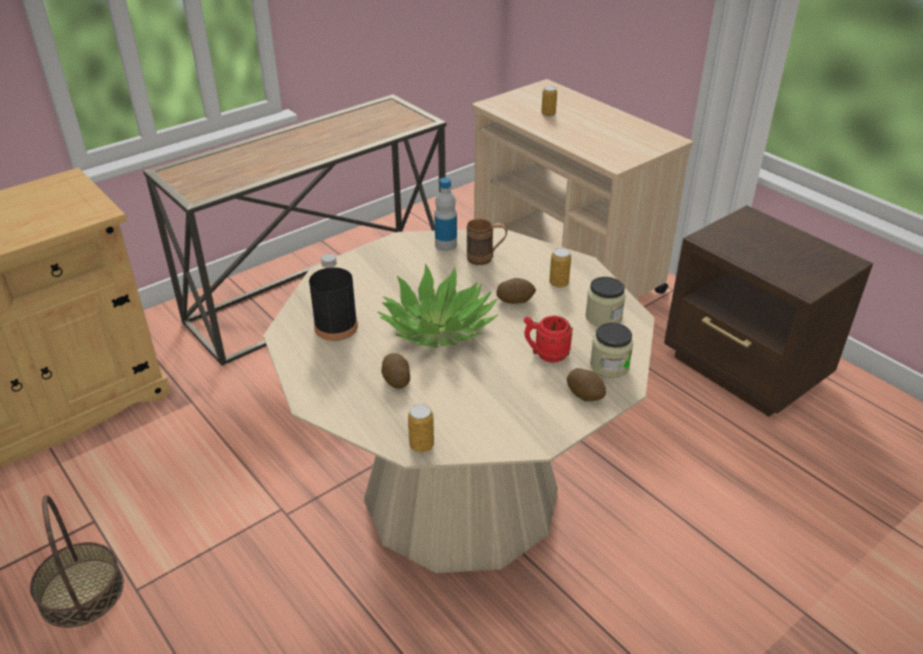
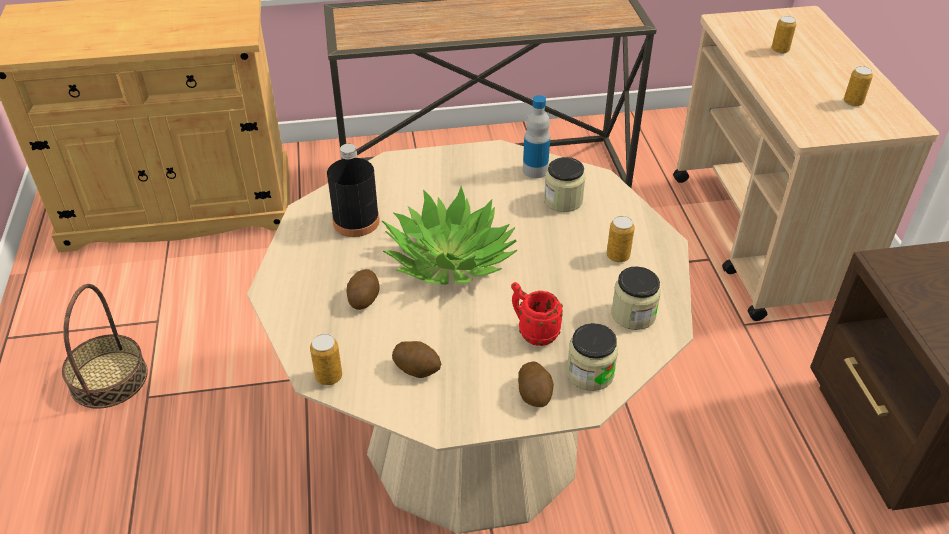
camera: 30 degrees right, 5 degrees up
(486, 259) = (563, 200): brown mug -> jar
(515, 300) = (554, 258): potato -> potato (417, 368)
(625, 136) = (853, 102): none -> can

